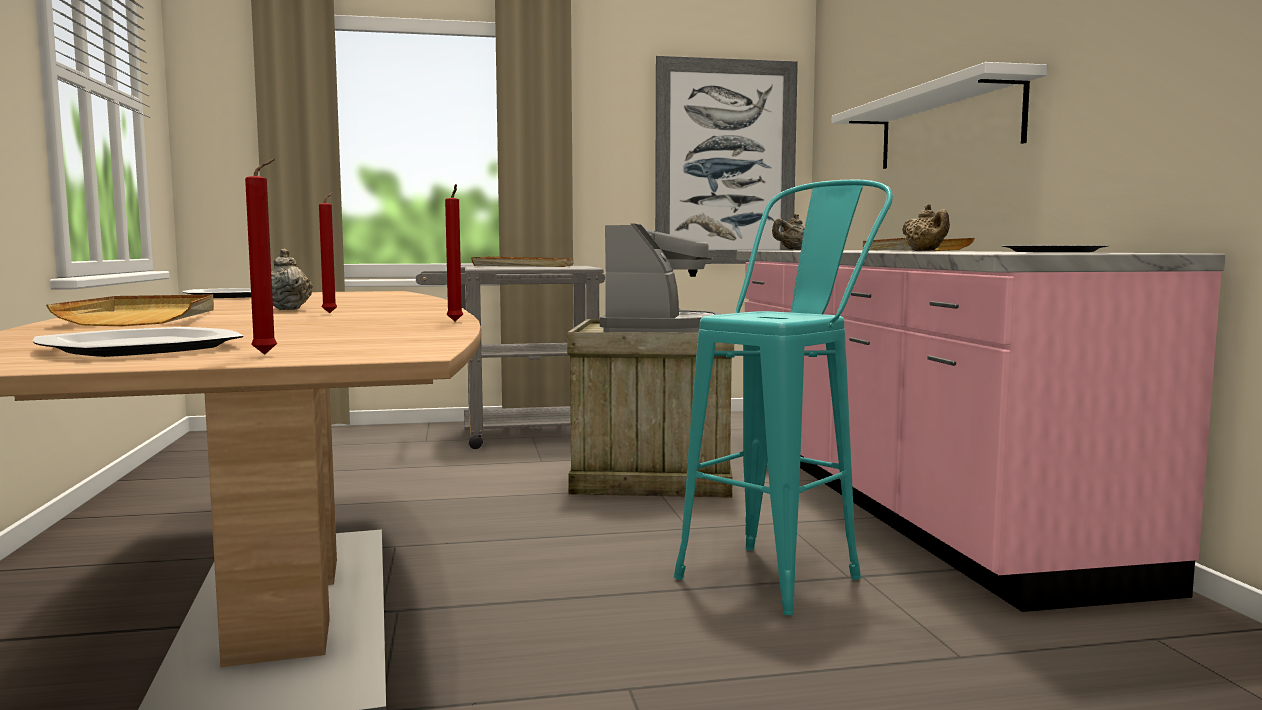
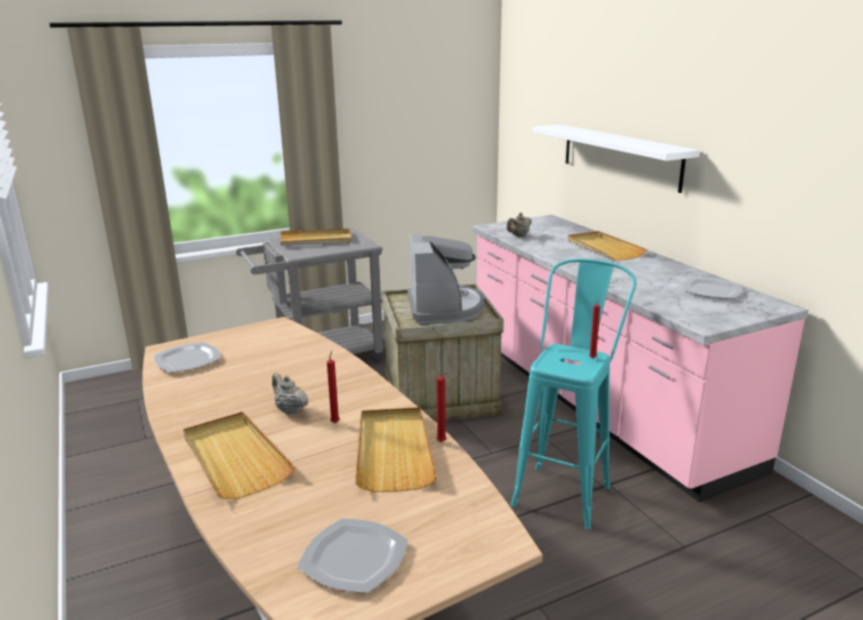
camera: 15 degrees left, 15 degrees up
(269, 354) = (442, 560): red candle -> red candle (593, 358)
(371, 322) = (393, 451): none -> beige tray
(725, 162) = (441, 137): picture -> none
(925, 251) = (629, 275): beige teapot -> none

